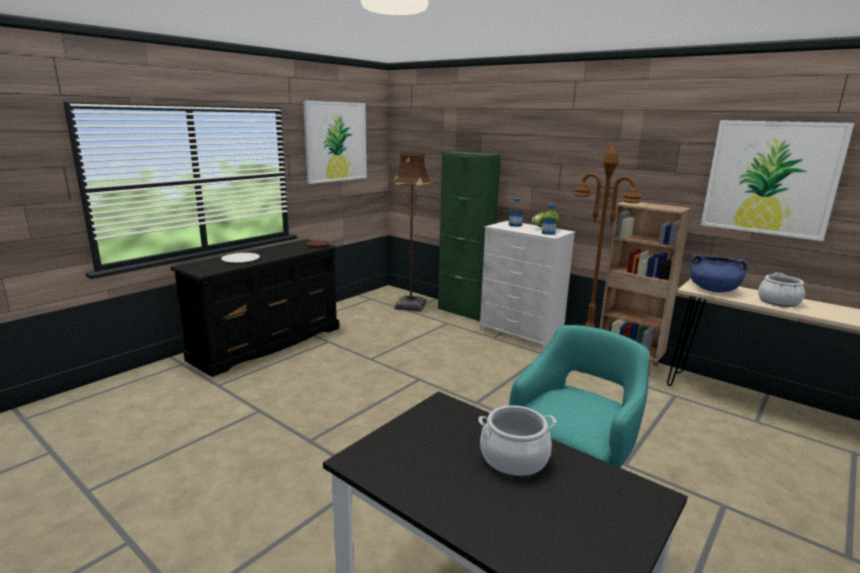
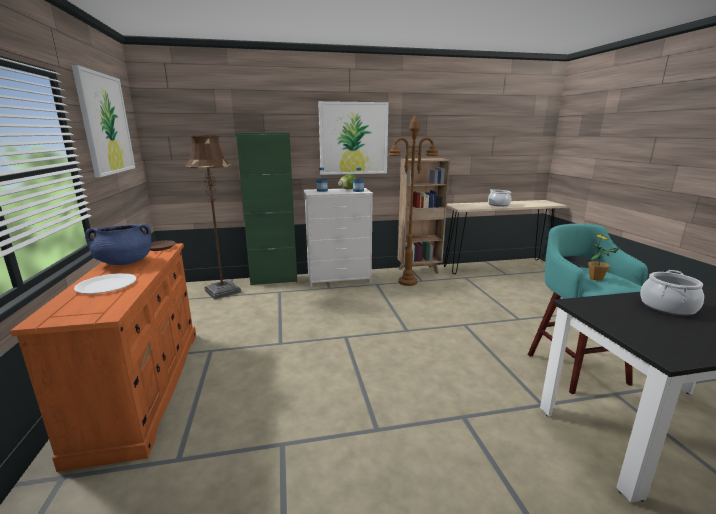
camera: 50 degrees left, 0 degrees up
(268, 343) = (143, 386): black dresser -> orange dresser
(561, 409) = (596, 278): none -> potted plant
(713, 290) = (468, 206): blue cooking pot -> blue cooking pot (124, 262)
(770, 178) = (477, 134): picture -> picture (353, 138)

